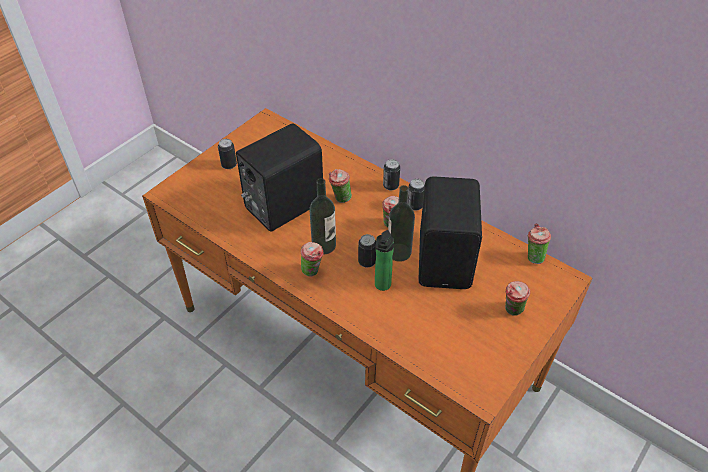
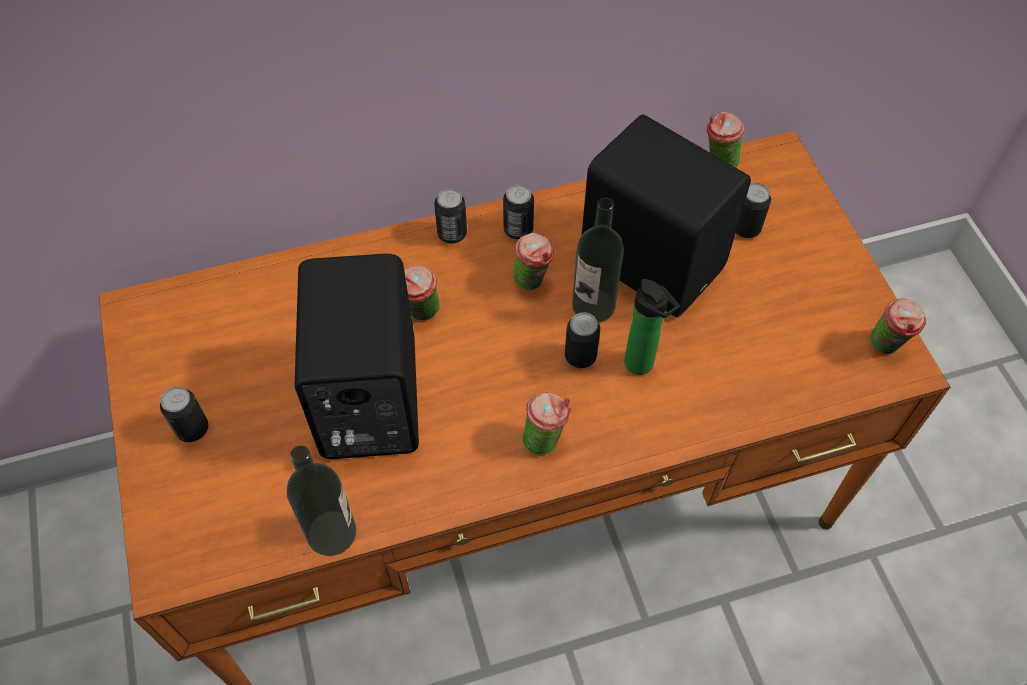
camera: 55 degrees left, 10 degrees up
(324, 245) = (502, 393): bottle -> bottle (331, 533)
(503, 287) = (746, 228): none -> can
(512, 311) = (791, 246): cup -> cup (886, 347)

